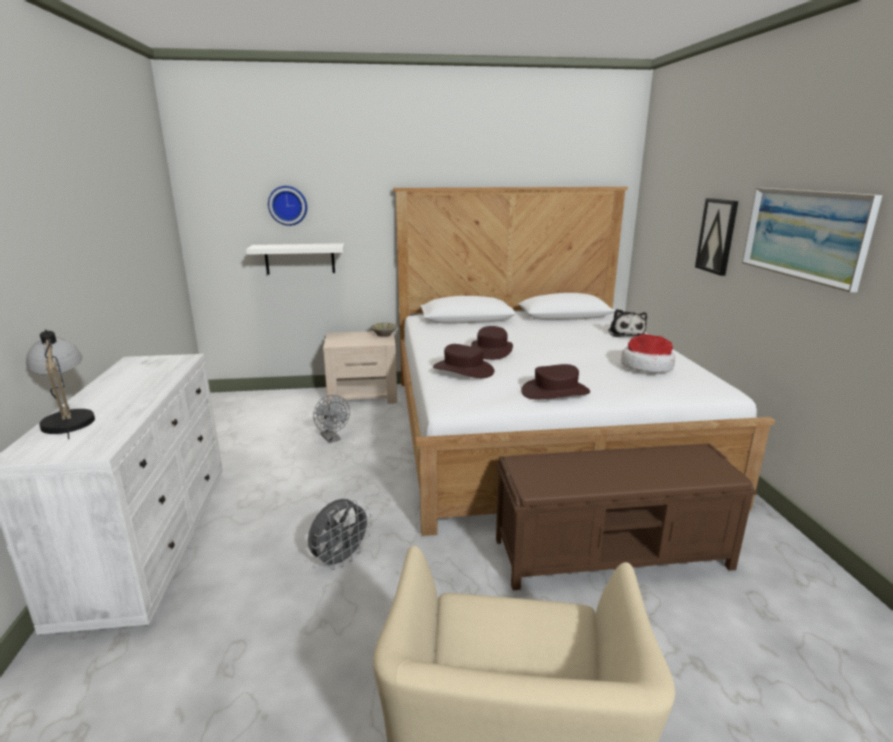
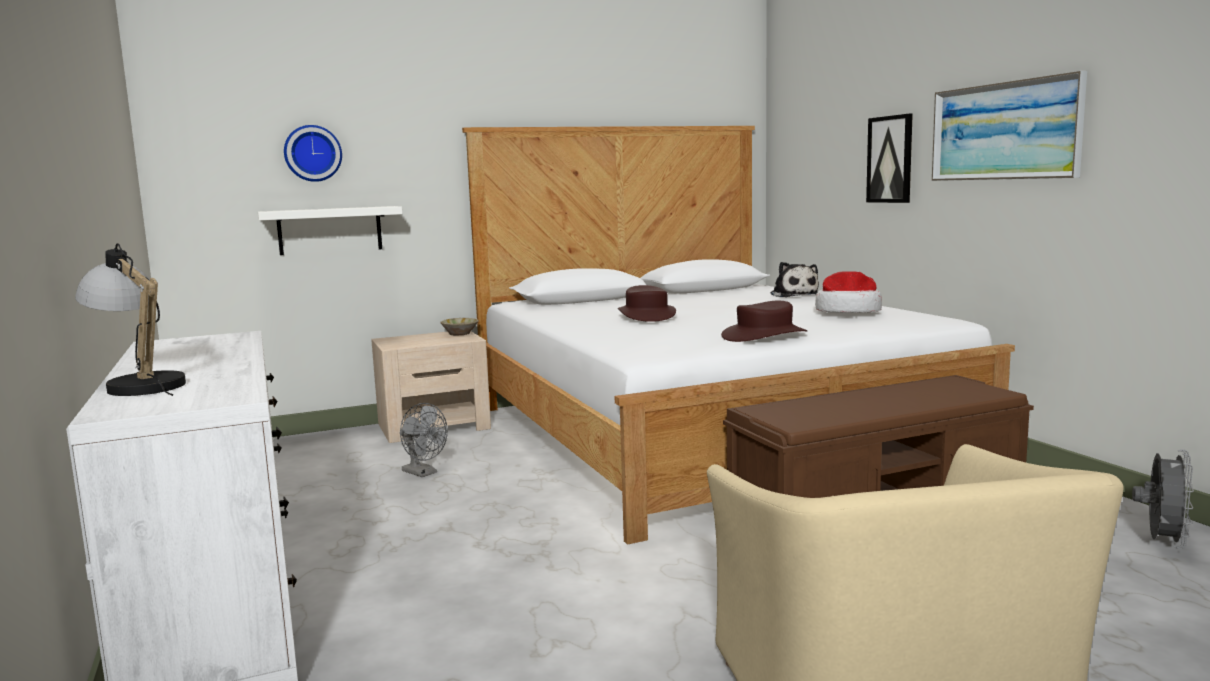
camera: 15 degrees left, 10 degrees down
(340, 560) = (533, 582): grey fan -> grey fan (1161, 542)
(463, 369) = (631, 329): brown hat -> none

